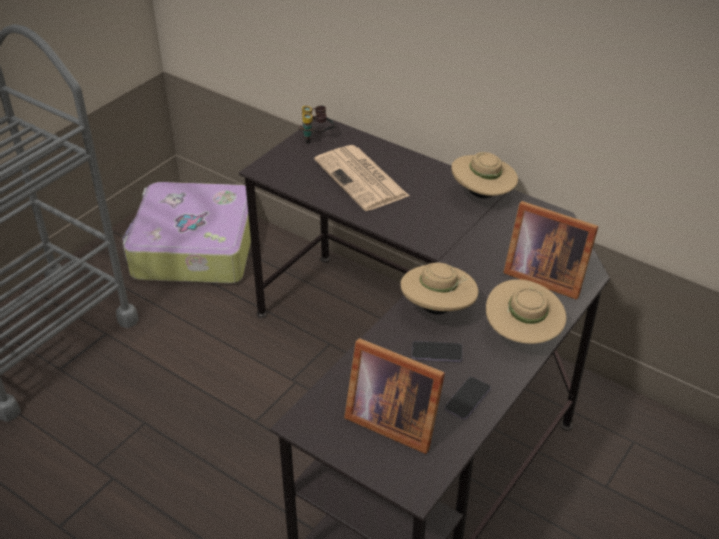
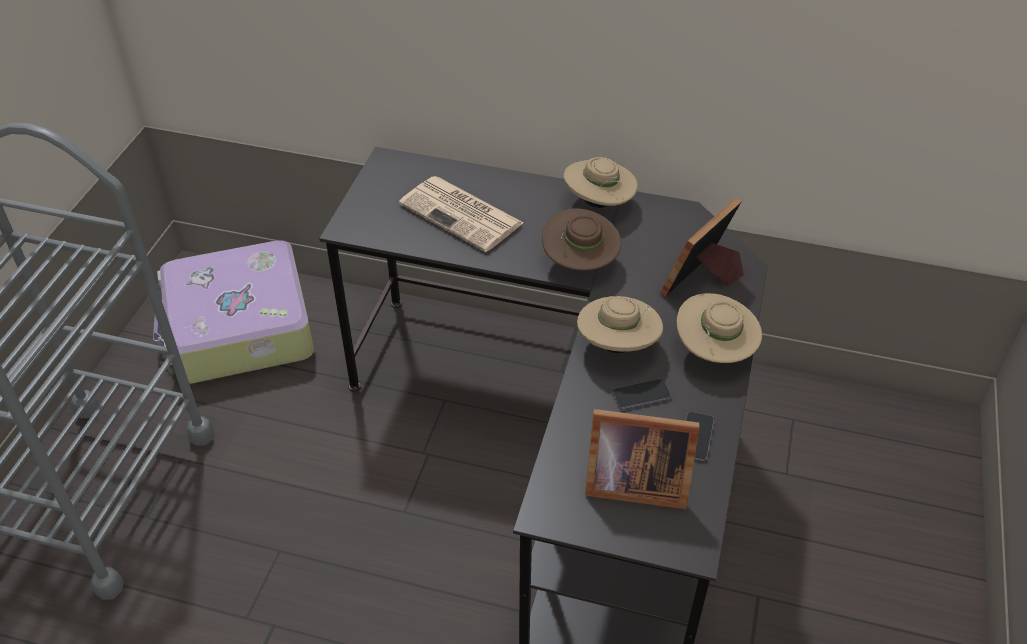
camera: 20 degrees left, 5 degrees up
(317, 139) = (387, 177): binoculars -> none
(440, 237) = (580, 263): none -> brown hat
(543, 275) = (703, 279): picture frame -> picture frame turned 120 degrees clockwise

